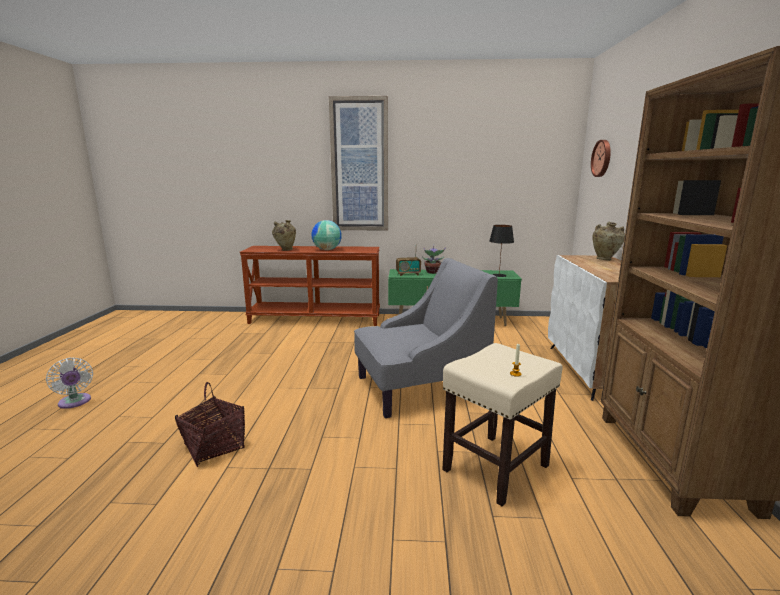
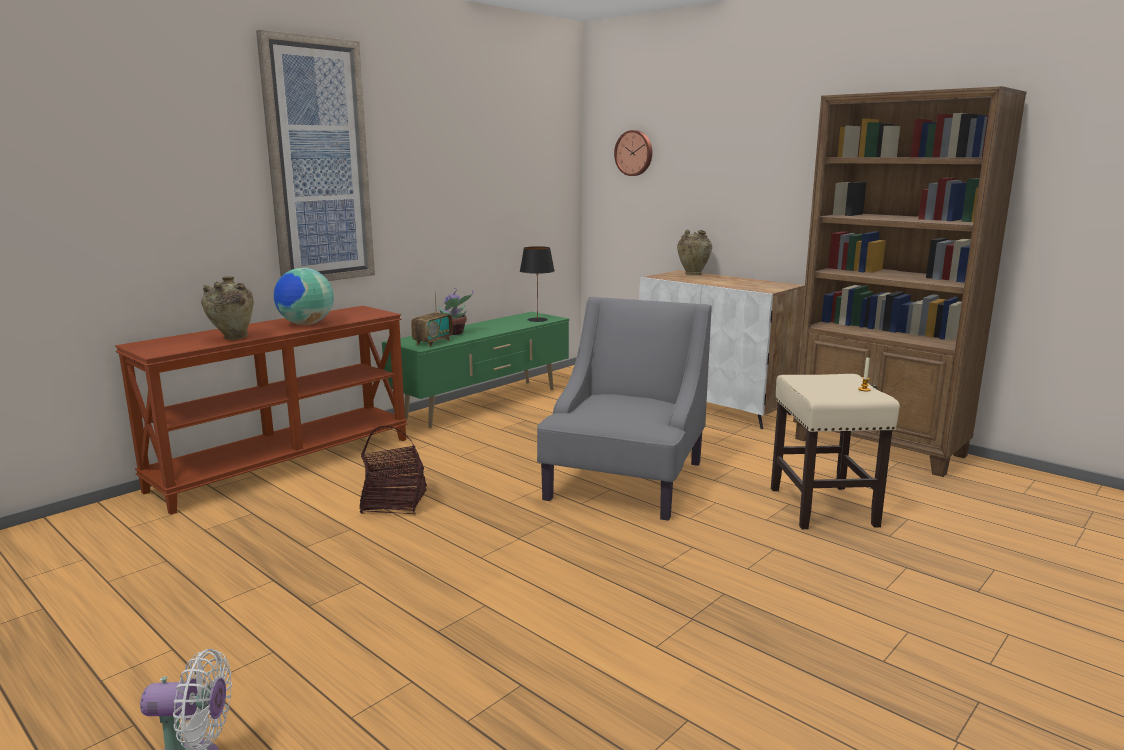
camera: 50 degrees left, 0 degrees up
(214, 447) = (591, 645): basket -> basket (394, 502)

